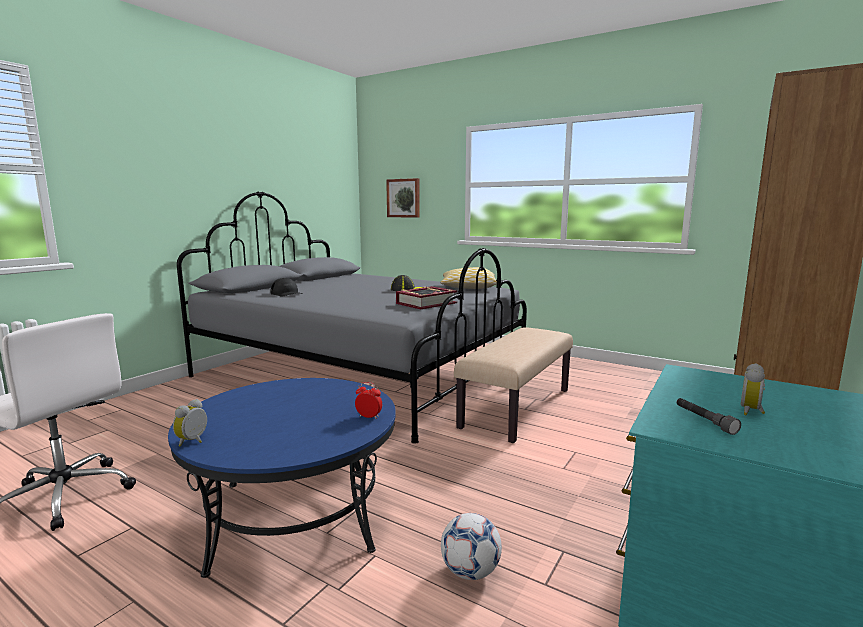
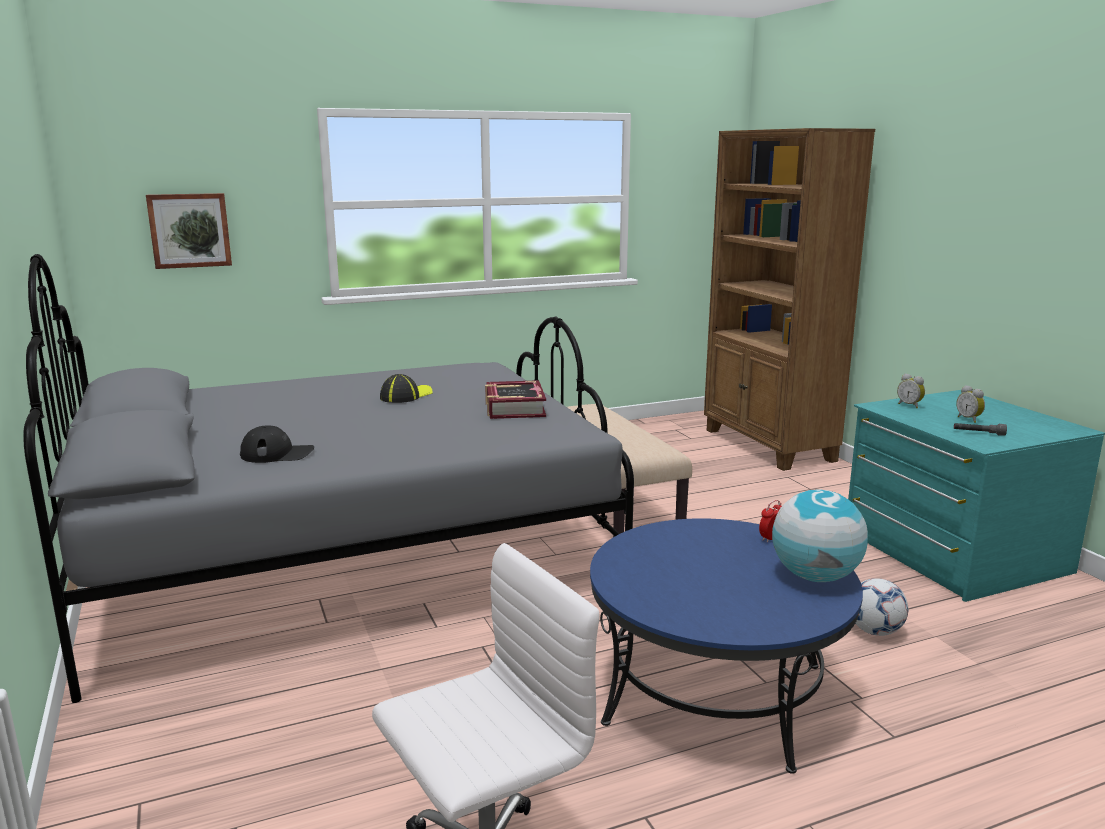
camera: 55 degrees left, 5 degrees up
(194, 441) = (764, 630): alarm clock -> alarm clock (910, 405)
(307, 443) = (815, 576): none -> globe
(468, 287) = (451, 372): pillow -> none

